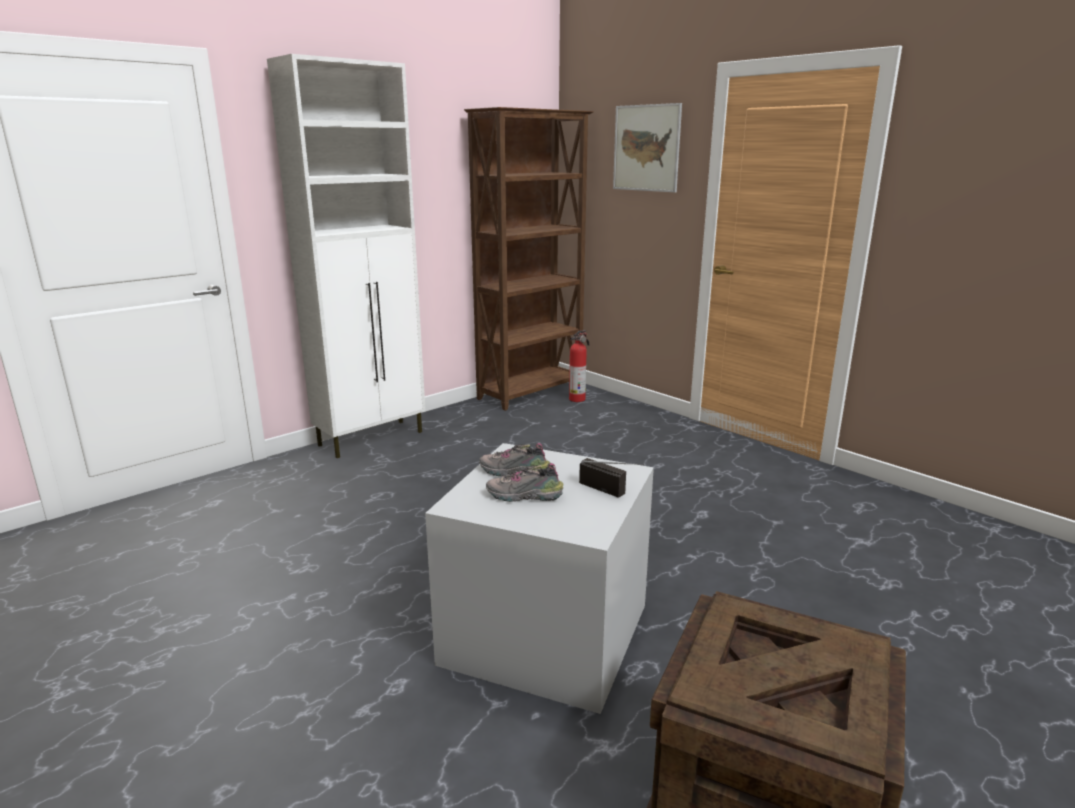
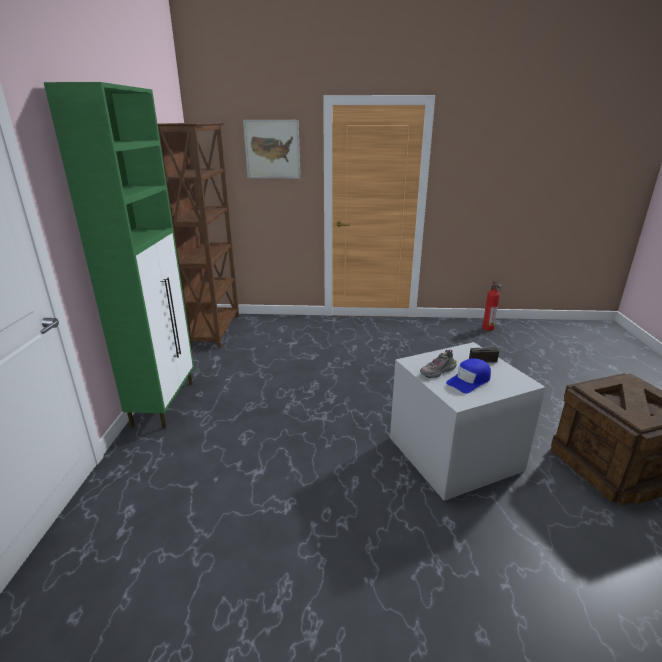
camera: 45 degrees left, 5 degrees up
(372, 438) = (164, 403): white cabinet -> green cabinet
(524, 496) = (469, 381): shoe -> blue cap
(578, 399) = (250, 324): fire extinguisher -> fire extinguisher (487, 328)

